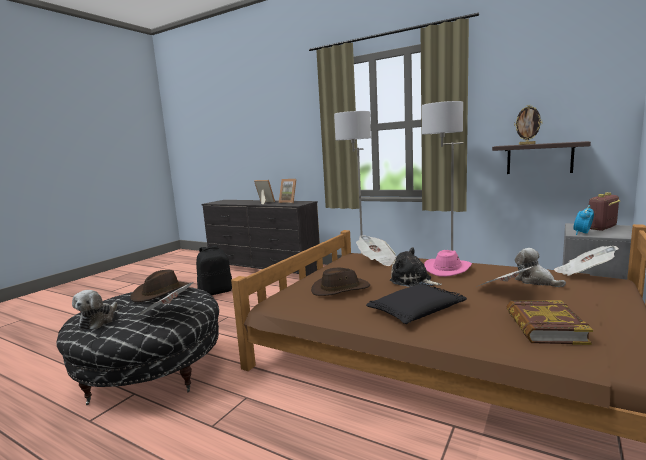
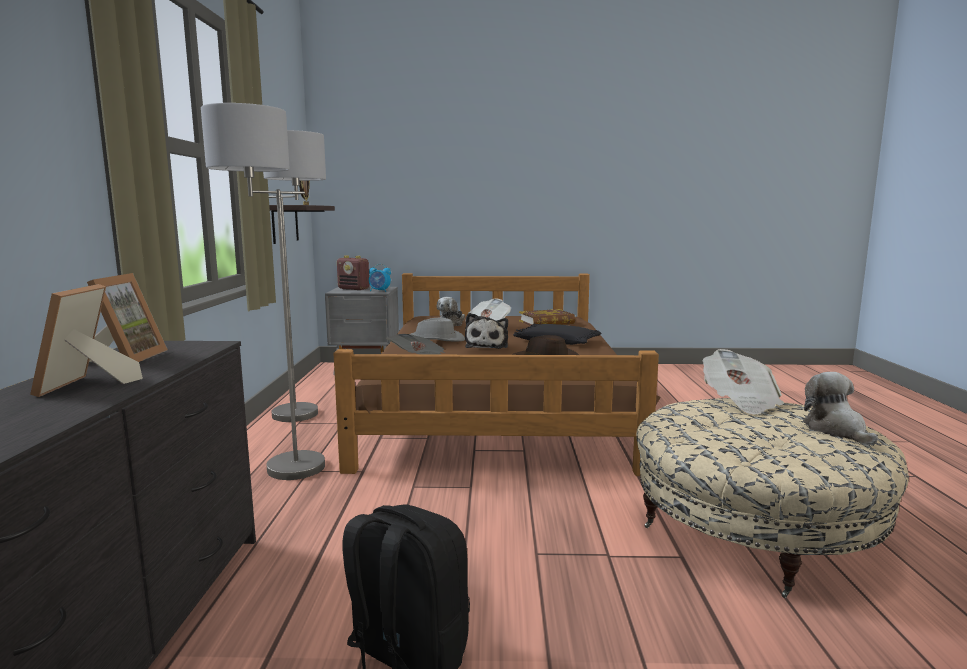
camera: 120 degrees left, 0 degrees up
(98, 321) = (836, 430): plush toy -> plush toy turned 75 degrees counterclockwise
(152, 371) = (753, 534): black ottoman -> beige ottoman
(161, 292) = (717, 429): brown hat -> none
(447, 269) = (434, 340): pink hat -> grey hat
(583, 273) = (420, 318): newspaper -> none

